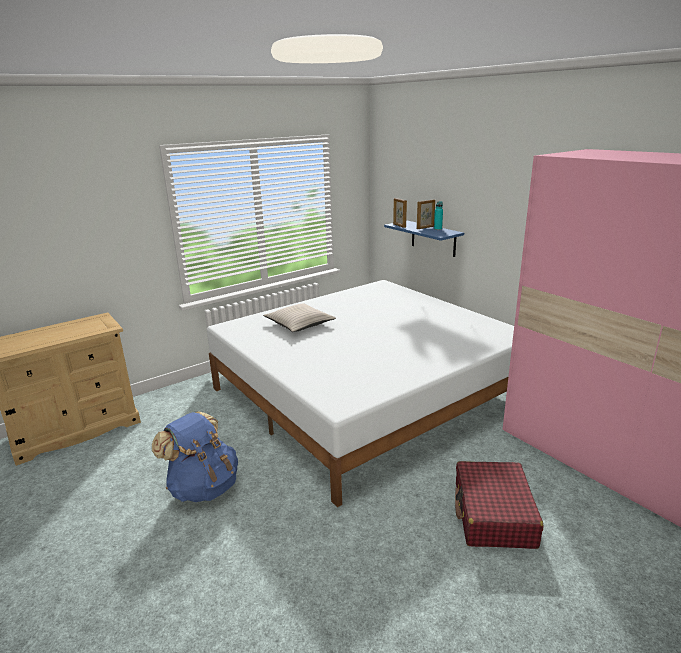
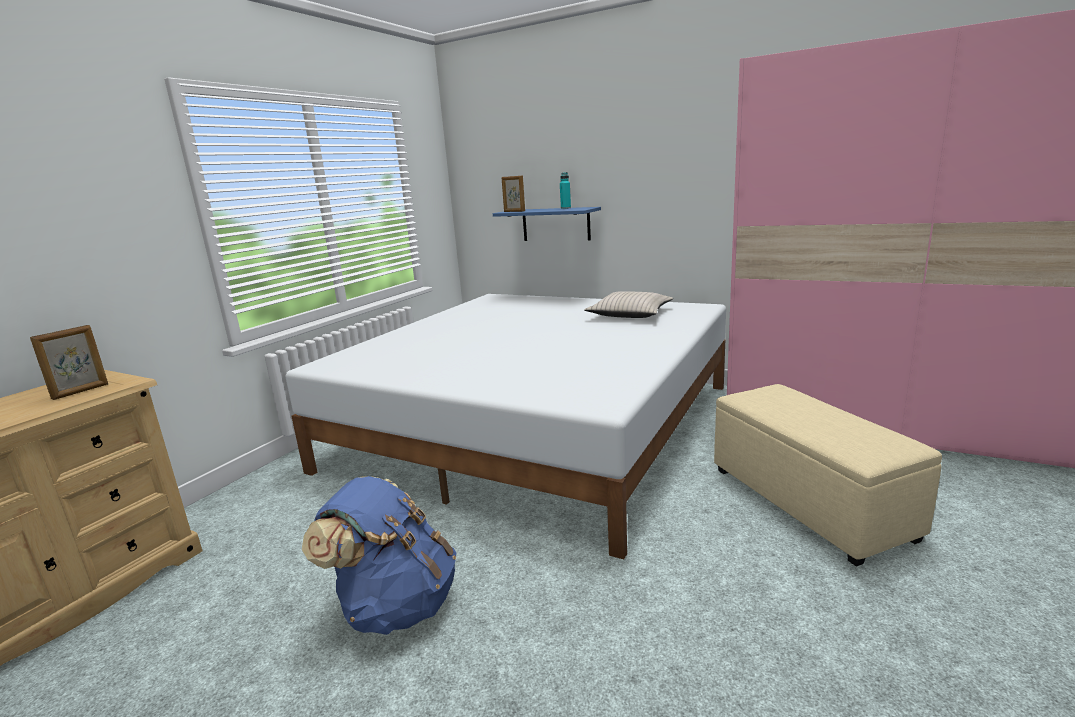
camera: 25 degrees left, 5 degrees down
(299, 324) = (431, 344): beige pillow -> beige pillow (630, 314)
(425, 227) = (549, 209): picture frame -> picture frame (81, 391)
(493, 515) = (809, 502): red suitcase -> beige ottoman

